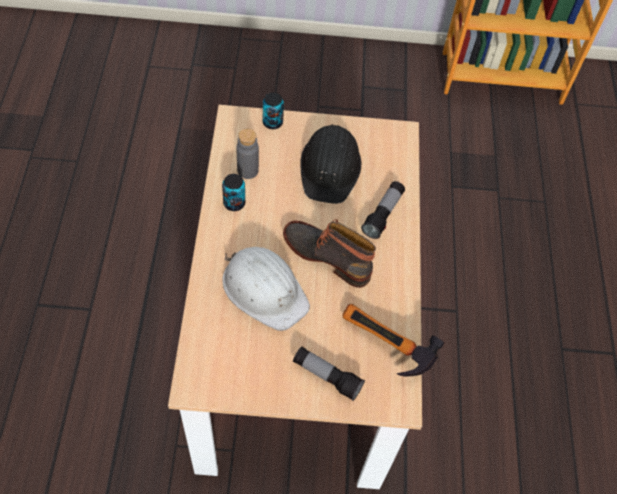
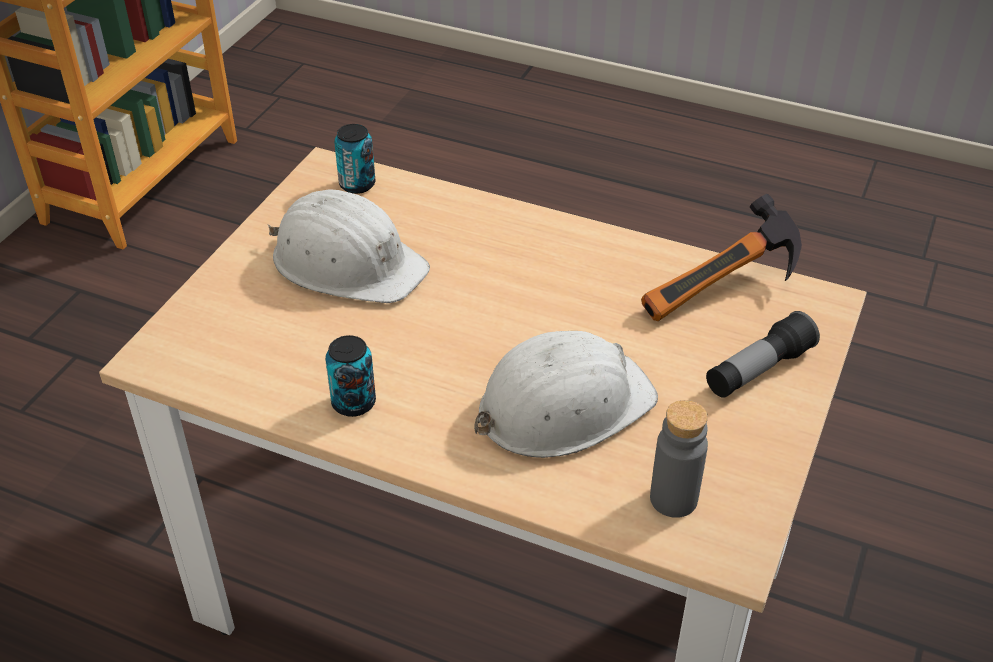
camera: 65 degrees left, 15 degrees down
(247, 170) = (289, 367): grey bottle -> grey bottle (673, 499)
(272, 122) = (199, 308): can -> can (357, 184)
(328, 255) = (526, 311): boot -> none
(330, 168) = (347, 262): black hard hat -> white hard hat
(383, 214) = (475, 229): flashlight -> none

